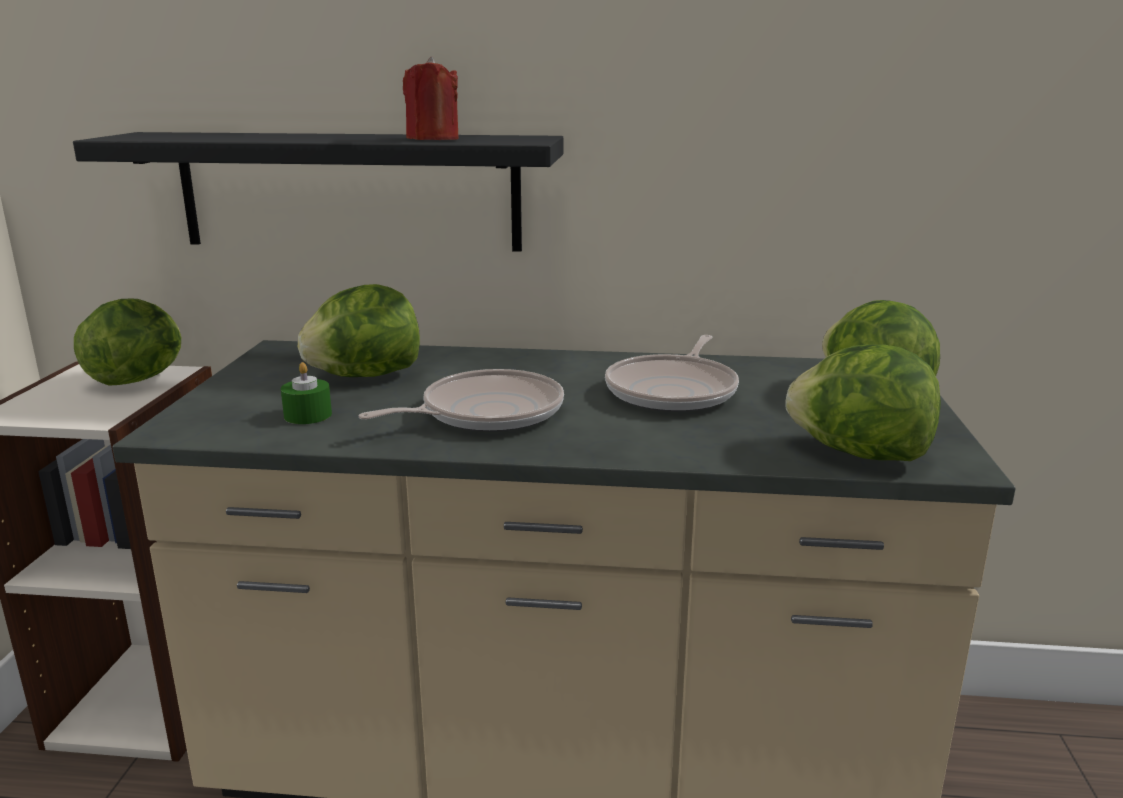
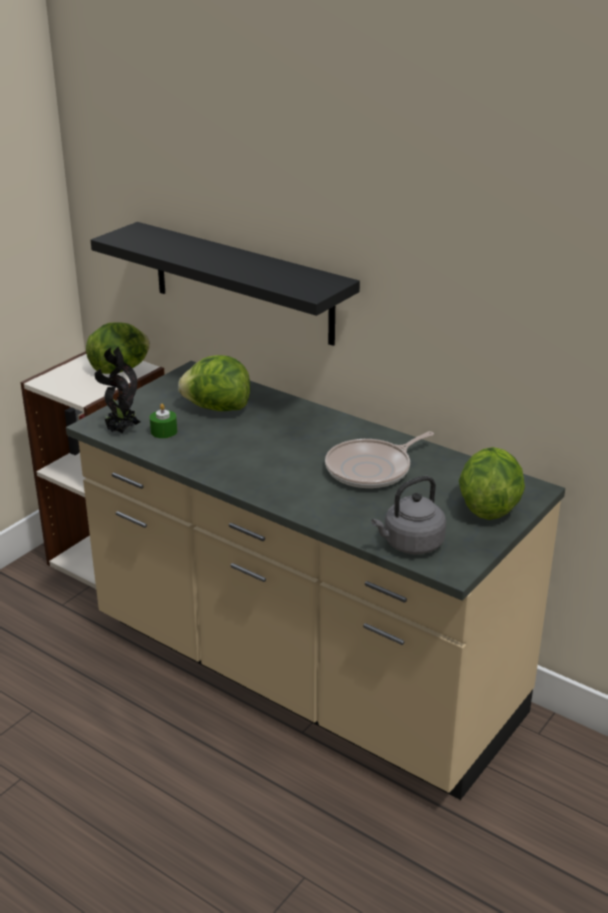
camera: 30 degrees right, 10 degrees up
(229, 429) = (121, 431): none -> potted plant
(433, 139) = (269, 276): red candle -> none
(485, 413) = (250, 456): frying pan -> none
(859, 454) = (410, 544): lettuce -> grey kettle

